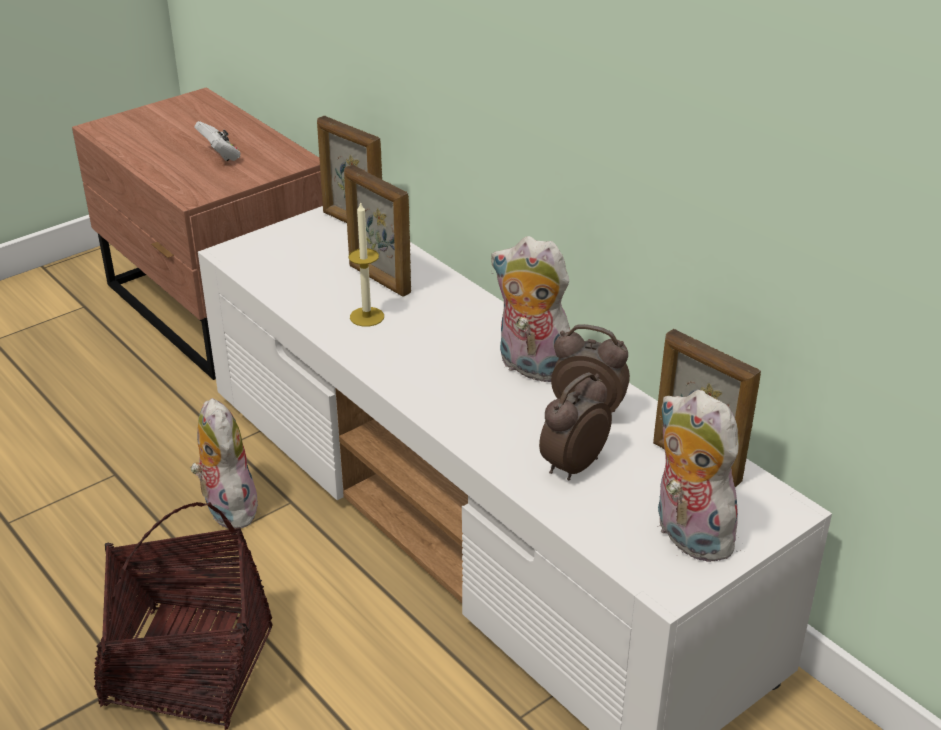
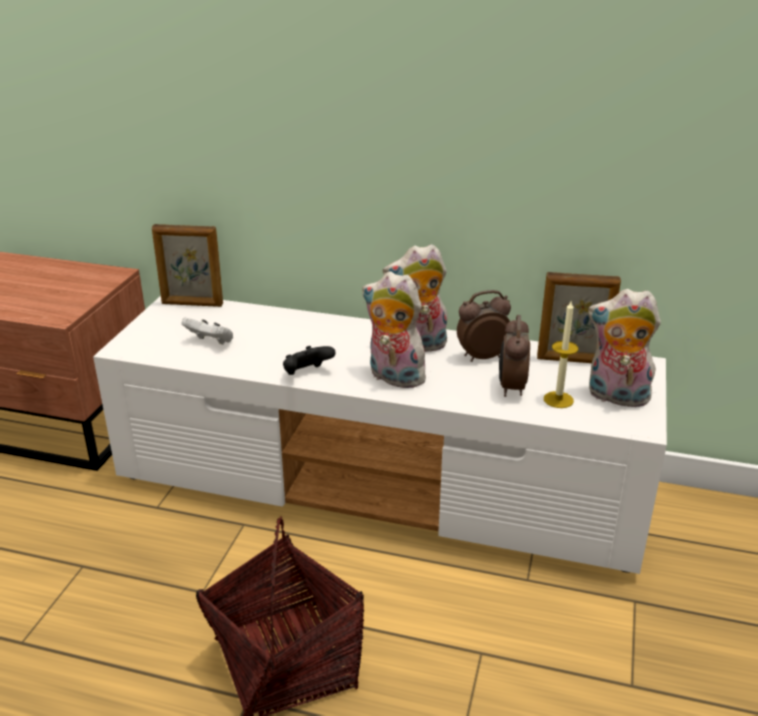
camera: 35 degrees left, 5 degrees down
(220, 156) = (48, 287): white game controller -> white game controller (211, 342)
(227, 507) = (199, 548): plush toy -> plush toy (393, 377)
(367, 317) = (276, 354): candle -> candle (558, 399)
(370, 353) = (307, 374): none -> black game controller
(379, 280) = (255, 330): picture frame -> none

